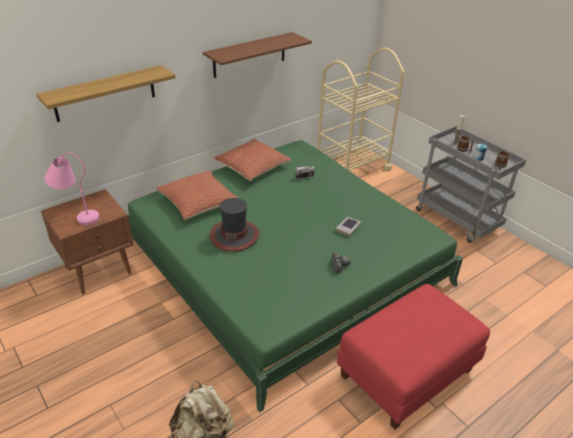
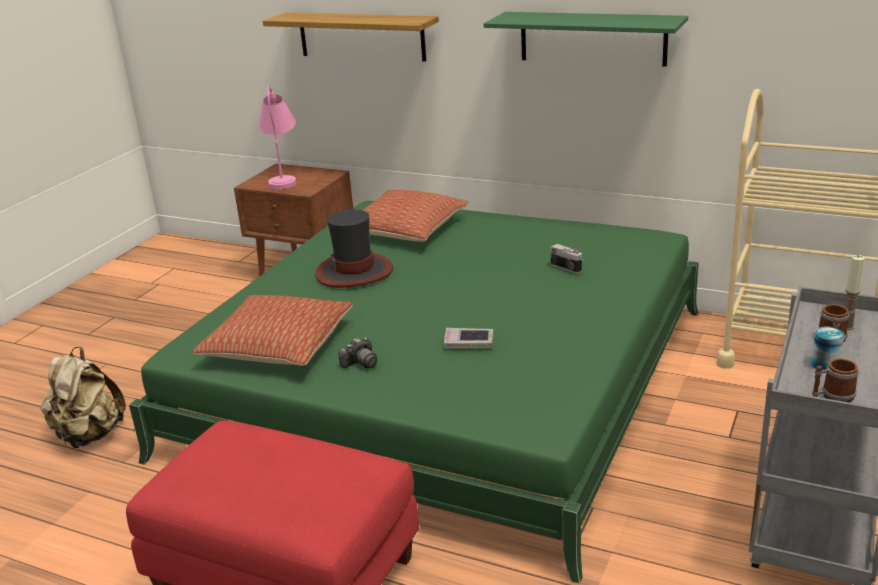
camera: 65 degrees right, 10 degrees down
(249, 55) = (592, 38): brown shelf -> green shelf
(252, 167) = (537, 228): pillow -> pillow (278, 346)

